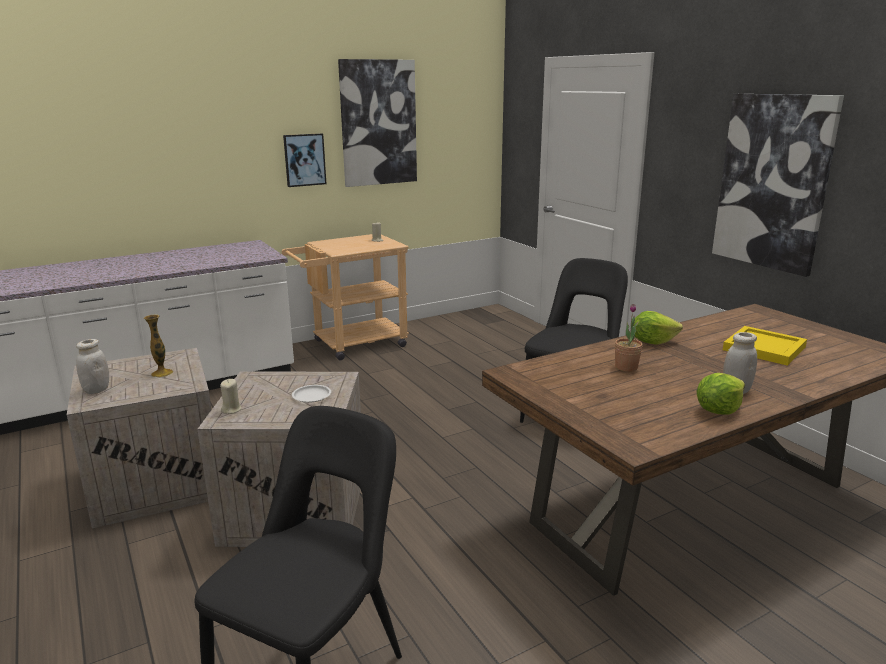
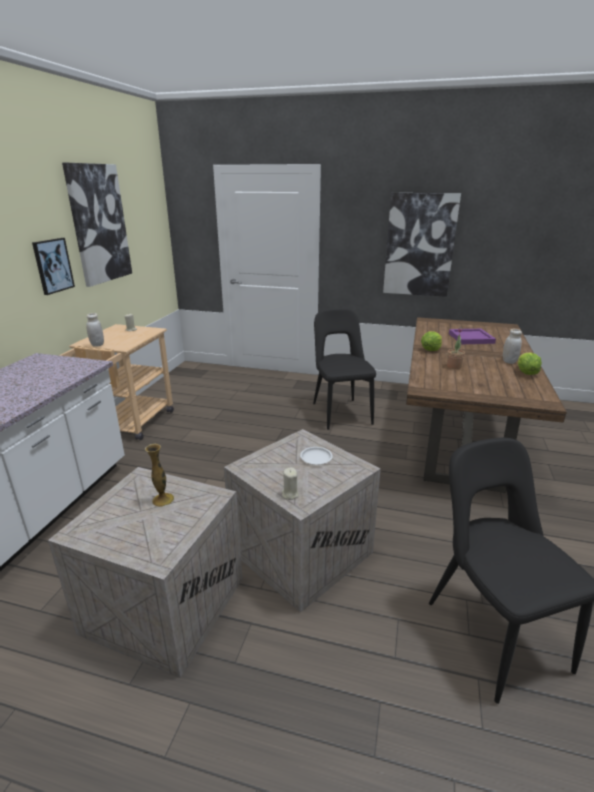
camera: 45 degrees left, 5 degrees up
(96, 390) = (137, 545): white jar -> white jar (97, 345)
(764, 349) = (472, 338): yellow tray -> purple tray

